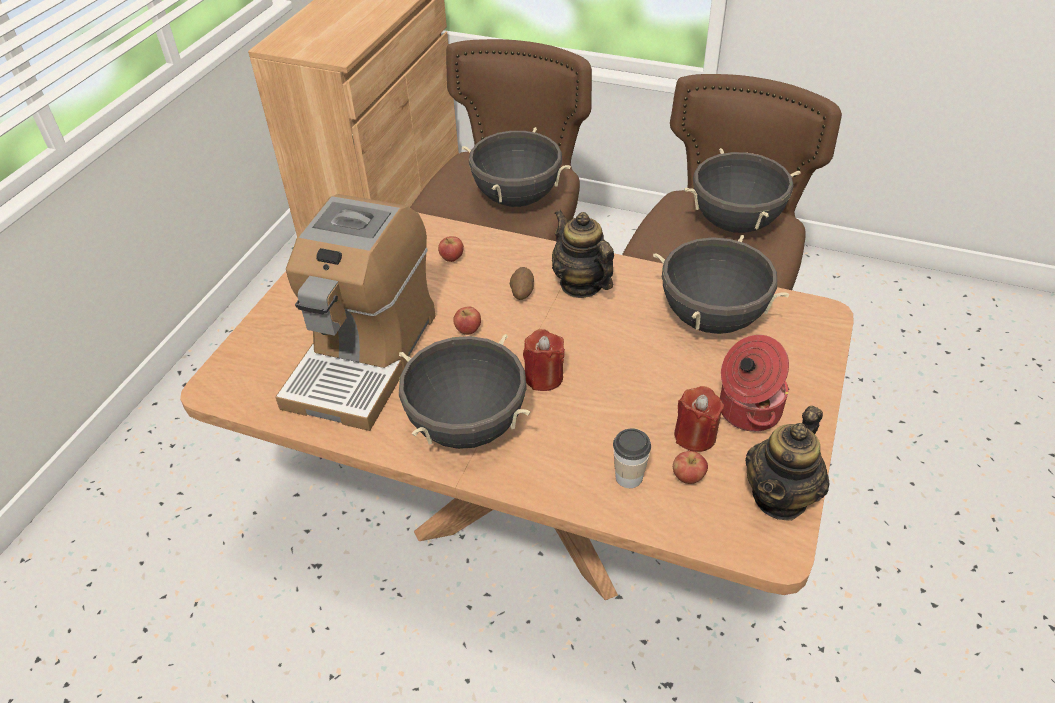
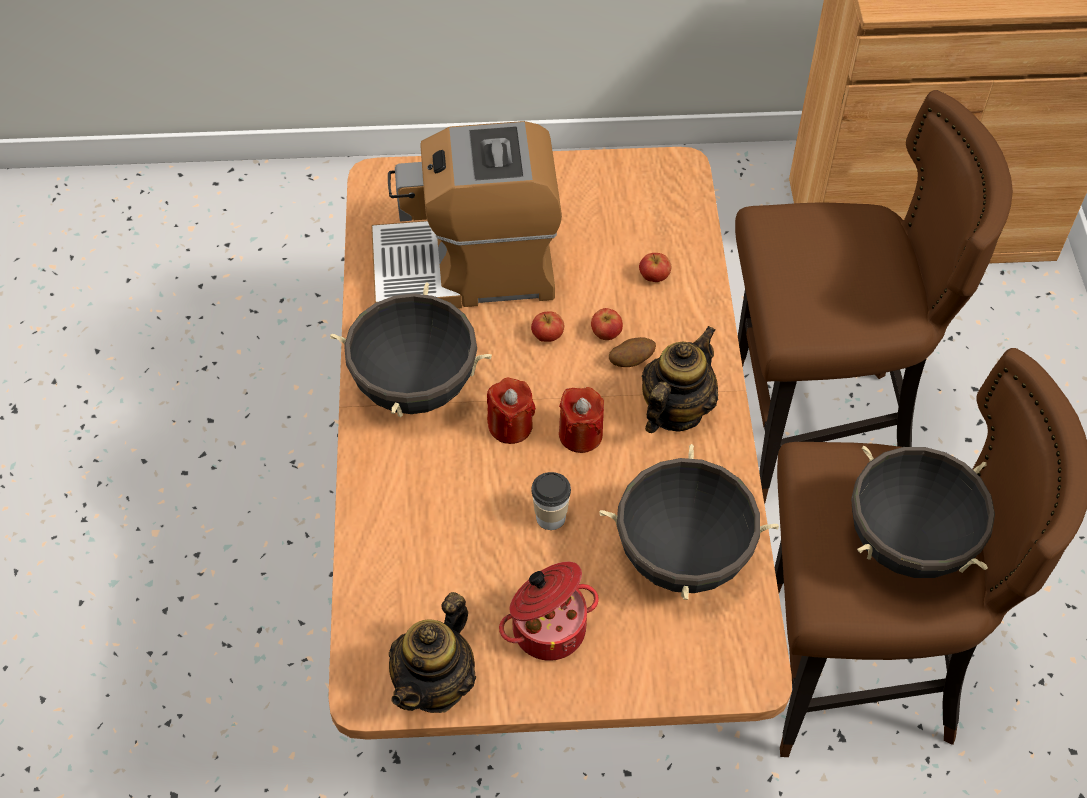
camera: 65 degrees right, 10 degrees up
(516, 198) = (817, 297): black cooking pot -> none
(629, 477) = (408, 542): cup -> cup (550, 517)
(688, 477) = (429, 593): apple -> apple (606, 333)
(695, 436) = (488, 586): red candle -> red candle (580, 434)
(780, 497) = (436, 684): teapot -> teapot turned 75 degrees counterclockwise

